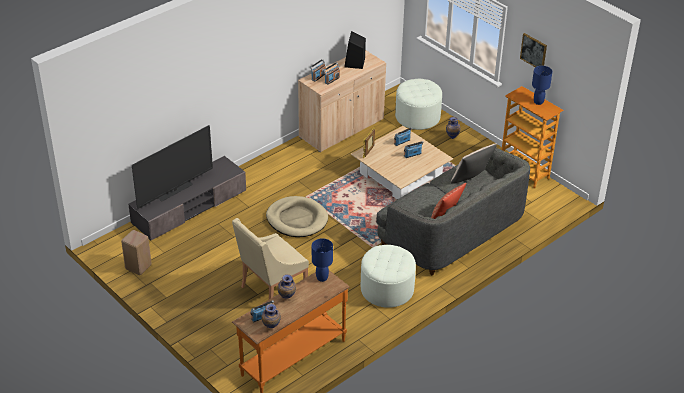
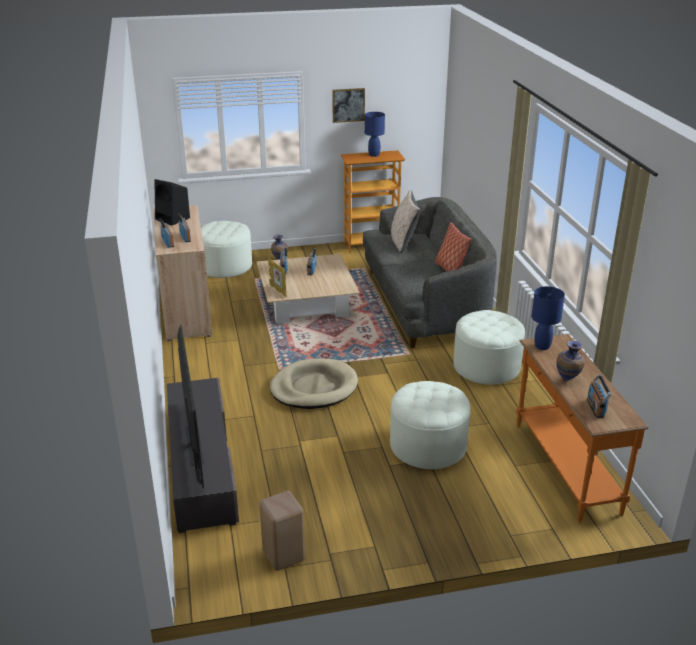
camera: 60 degrees left, 10 degrees down
(271, 289) = (428, 446): beige armchair -> white ottoman
(271, 328) = (622, 407): vase -> none

